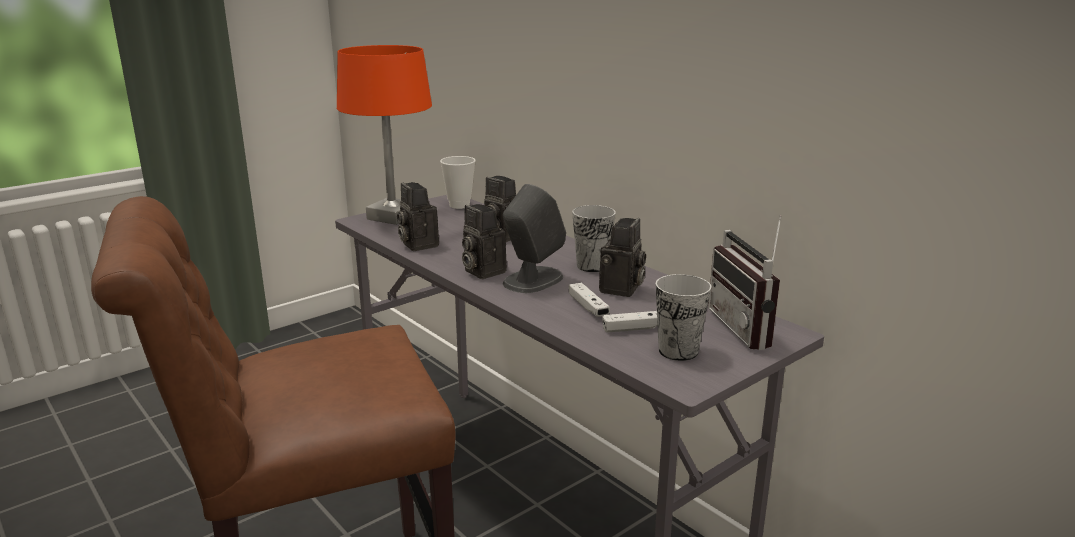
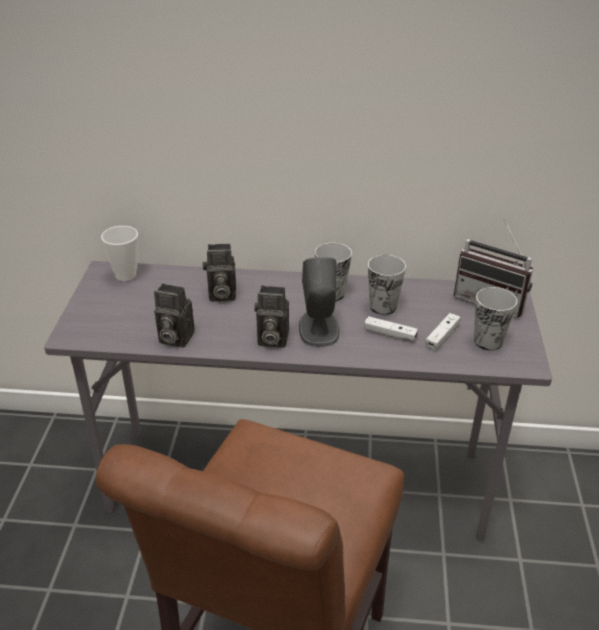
camera: 45 degrees left, 15 degrees up
(392, 216) = (92, 317): orange table lamp -> none
(621, 290) = (383, 306): camera -> cup

